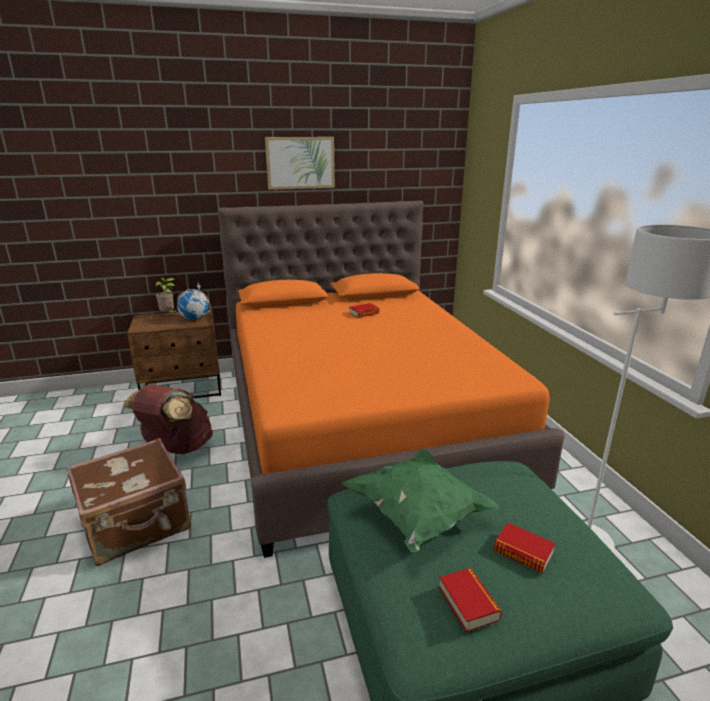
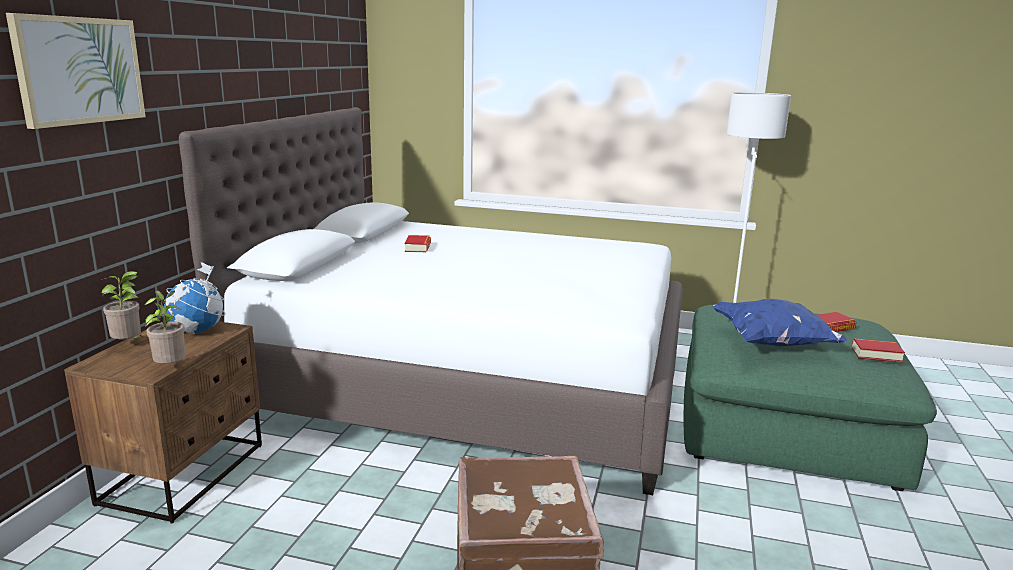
camera: 60 degrees left, 5 degrees down
(146, 329) = (171, 368): none -> potted plant
(176, 448) = (365, 512): brown backpack -> none
(300, 163) = (247, 57): picture -> picture (80, 70)
(360, 424) = (470, 380): orange bed -> white bed
(418, 515) = (772, 343): green pillow -> blue pillow

